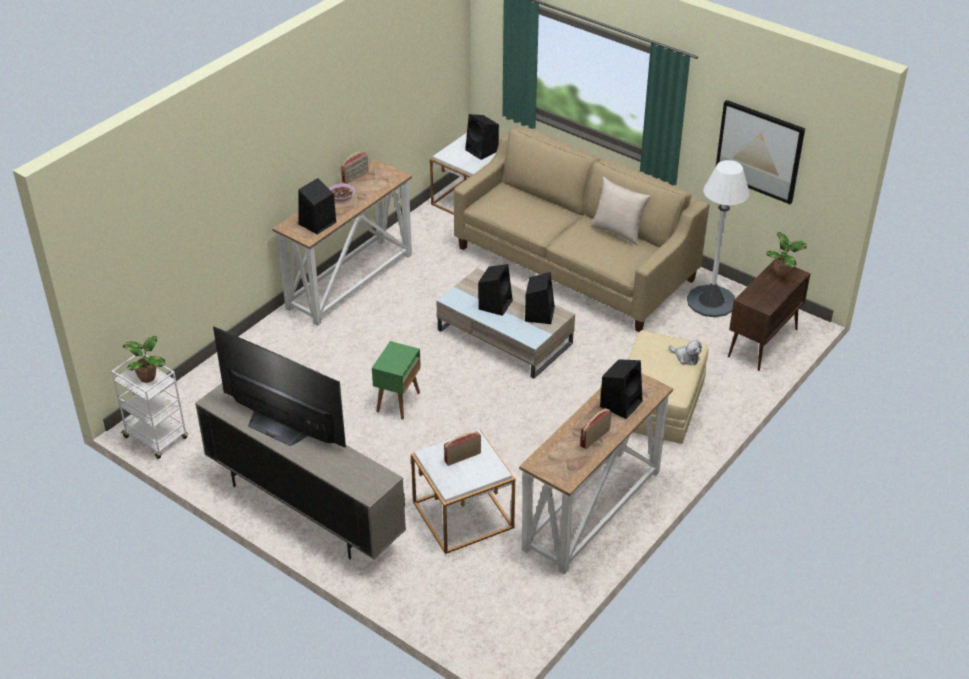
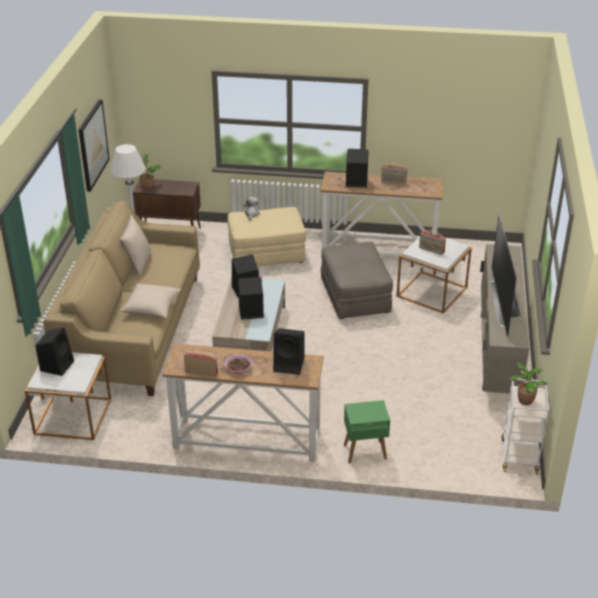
camera: 120 degrees left, 5 degrees down
(398, 402) = (363, 354): green side table -> green side table (364, 452)
(508, 442) = (355, 296): none -> grey ottoman
(528, 219) = (151, 307): none -> beige pillow

